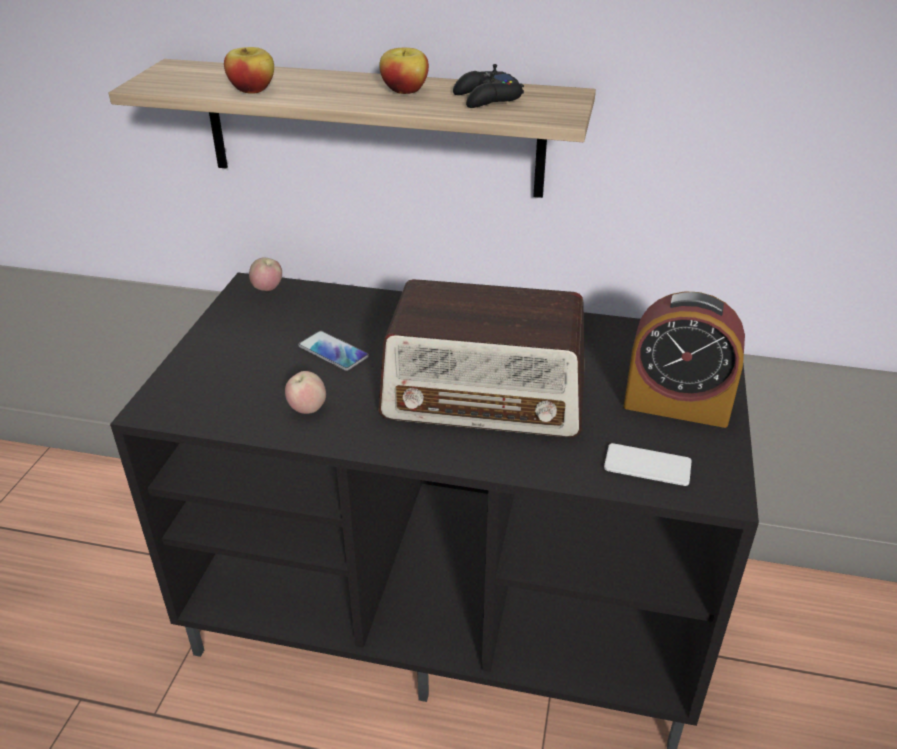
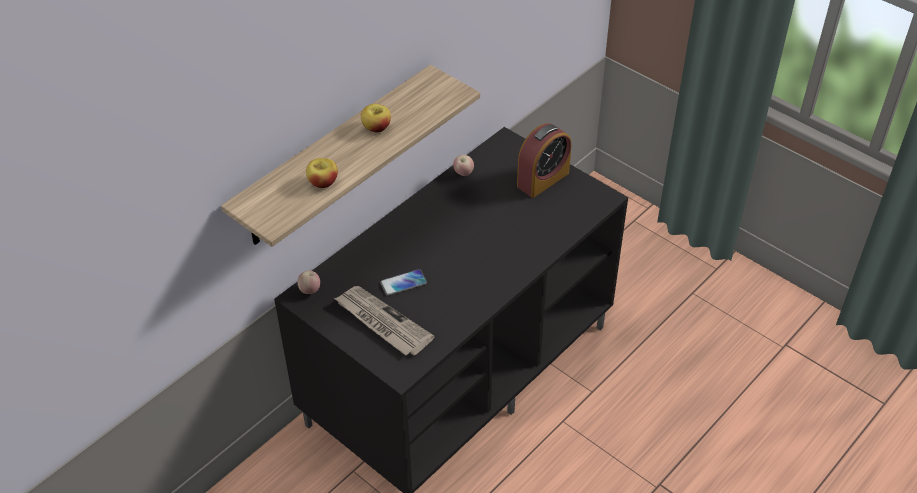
camera: 60 degrees left, 10 degrees up
(244, 360) = (382, 323): none -> newspaper
(307, 409) = (448, 310): apple -> apple (463, 173)
(485, 397) = (489, 240): radio -> none
(487, 98) = (414, 105): black game controller -> none
(647, 466) = (575, 211): phone -> none

